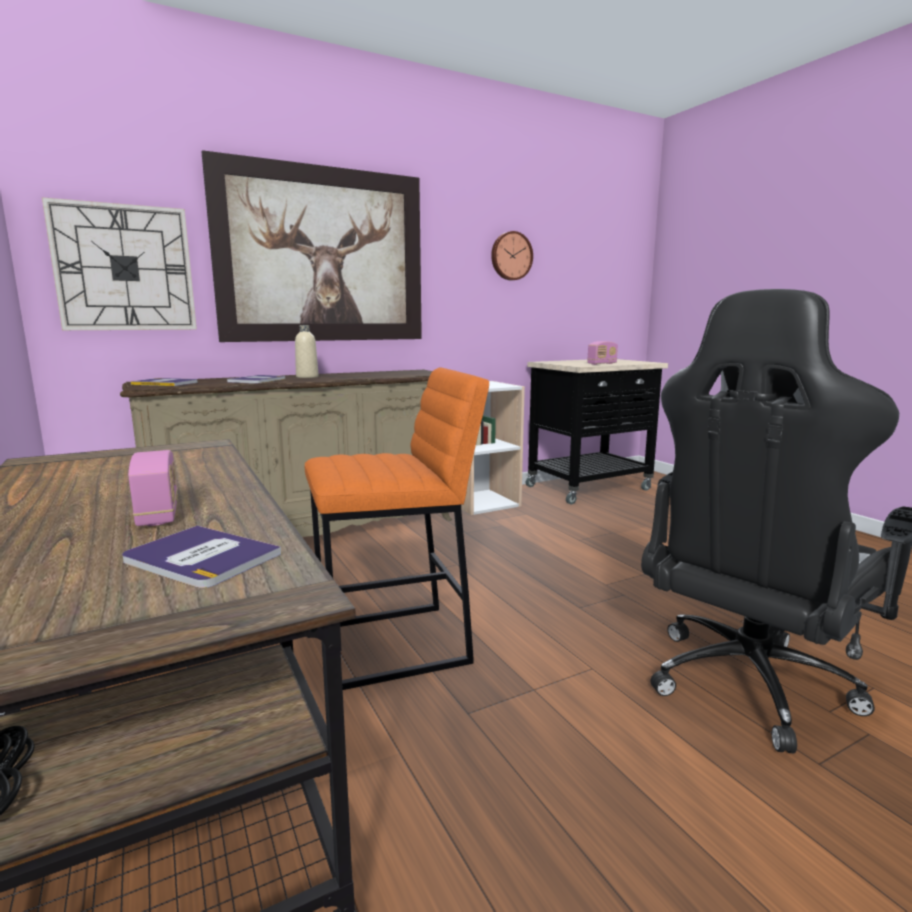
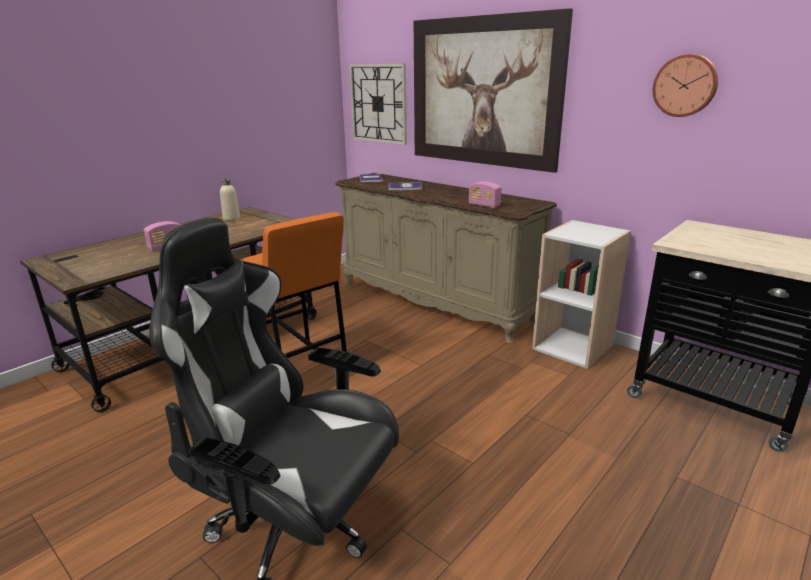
camera: 70 degrees right, 10 degrees up
(201, 558) = (115, 263): book -> none
(307, 377) = (439, 190): beige bottle -> beige bottle (231, 218)
(602, 364) = (726, 249): radio -> radio (484, 205)

